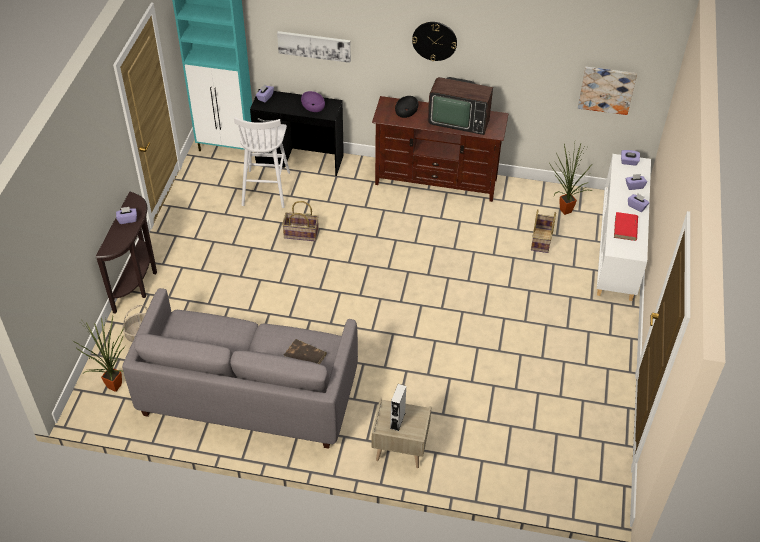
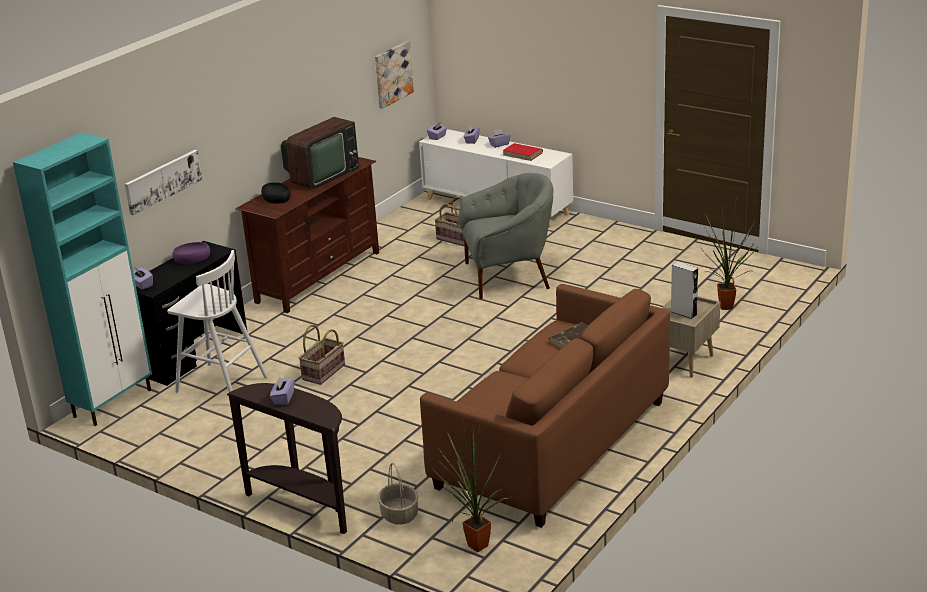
camera: 65 degrees left, 20 degrees down
(248, 393) = (552, 444): grey sofa -> brown sofa
(434, 40) = (264, 100): wall clock -> none
(493, 292) = (507, 276): none -> grey armchair
(563, 211) = (426, 221): potted plant -> potted plant (726, 308)

